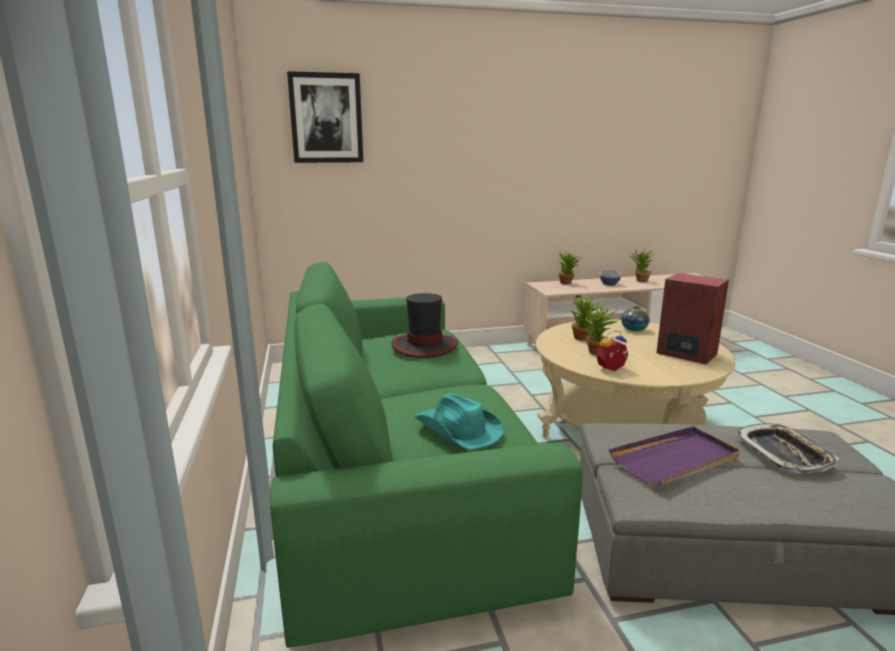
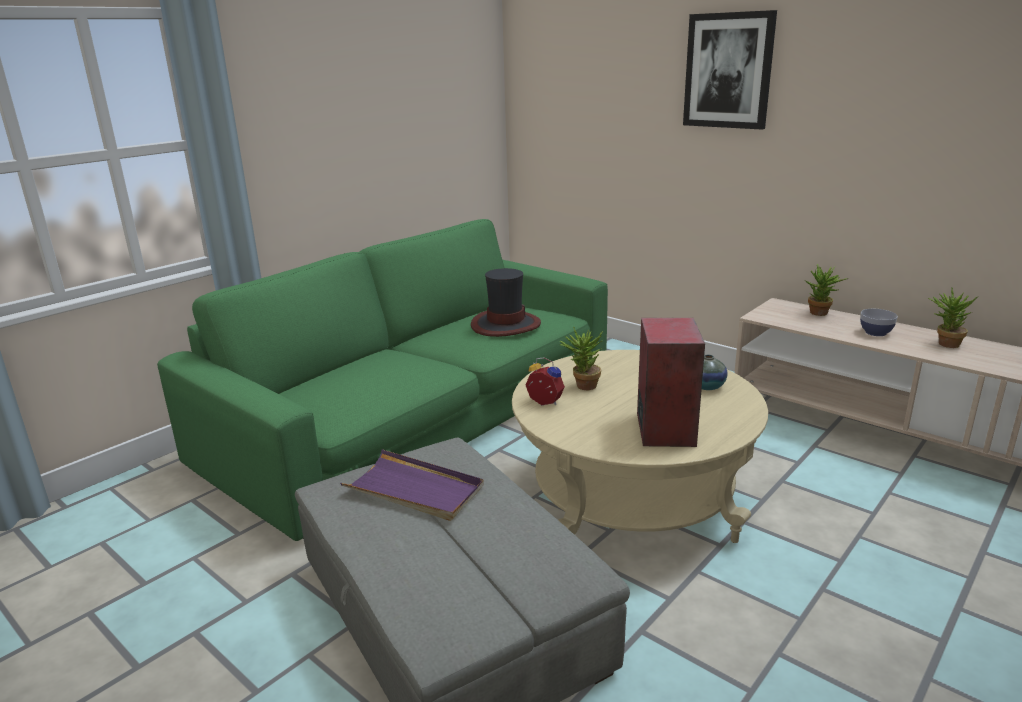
camera: 55 degrees right, 5 degrees up
(326, 118) = (565, 65): picture -> picture (728, 71)
(458, 430) = (348, 386): turquoise hat -> none
(584, 339) = (621, 371): potted plant -> none
(783, 453) = (495, 547): tray -> none

